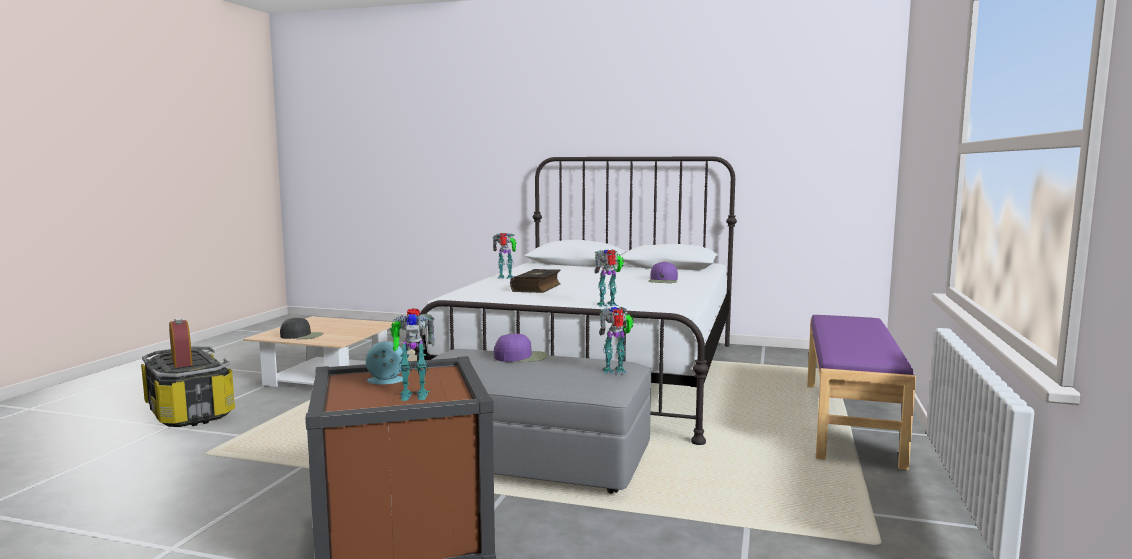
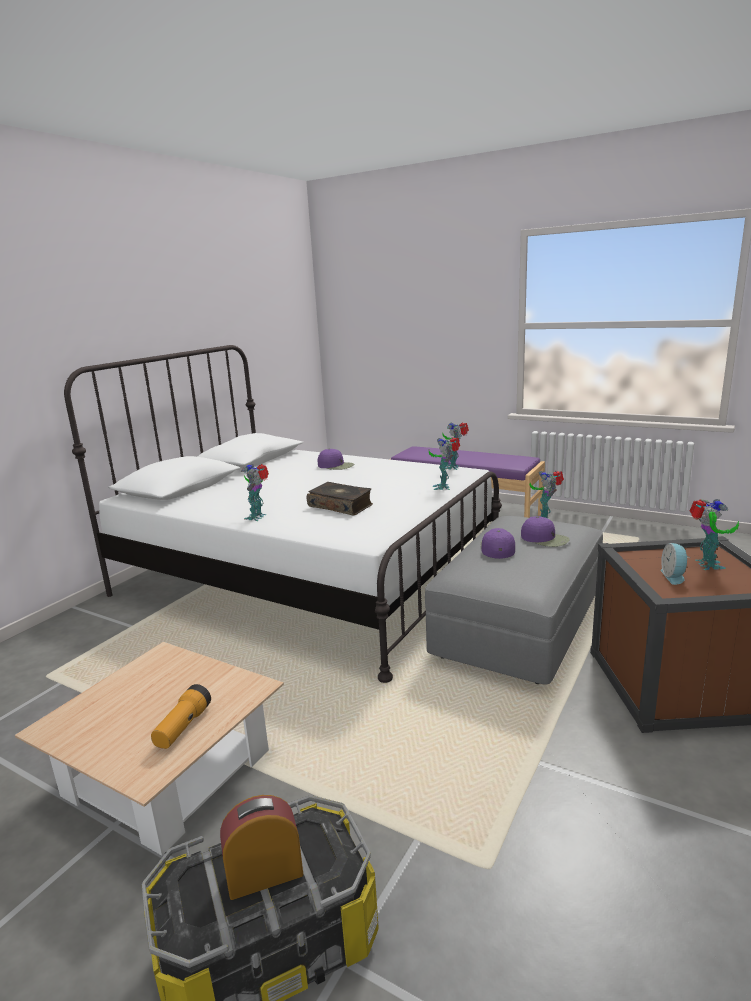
camera: 75 degrees left, 10 degrees up
(302, 336) = (183, 727): black cap -> flashlight
(553, 371) = (545, 539): none -> purple cap
(688, 305) = (454, 467): none -> toy robot

